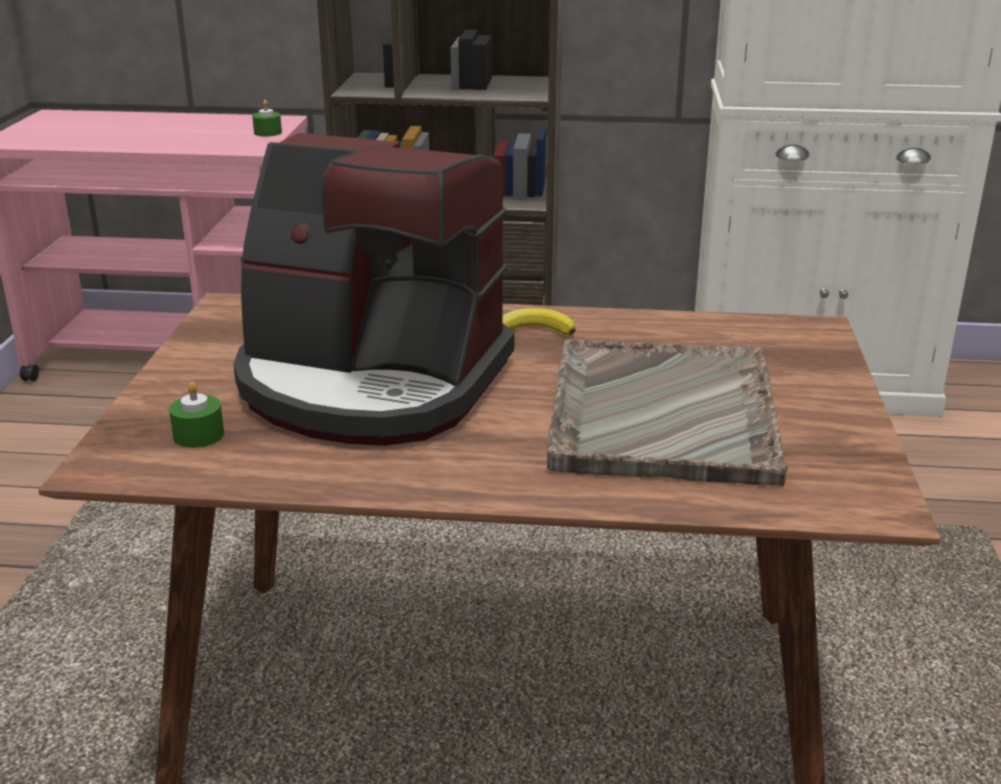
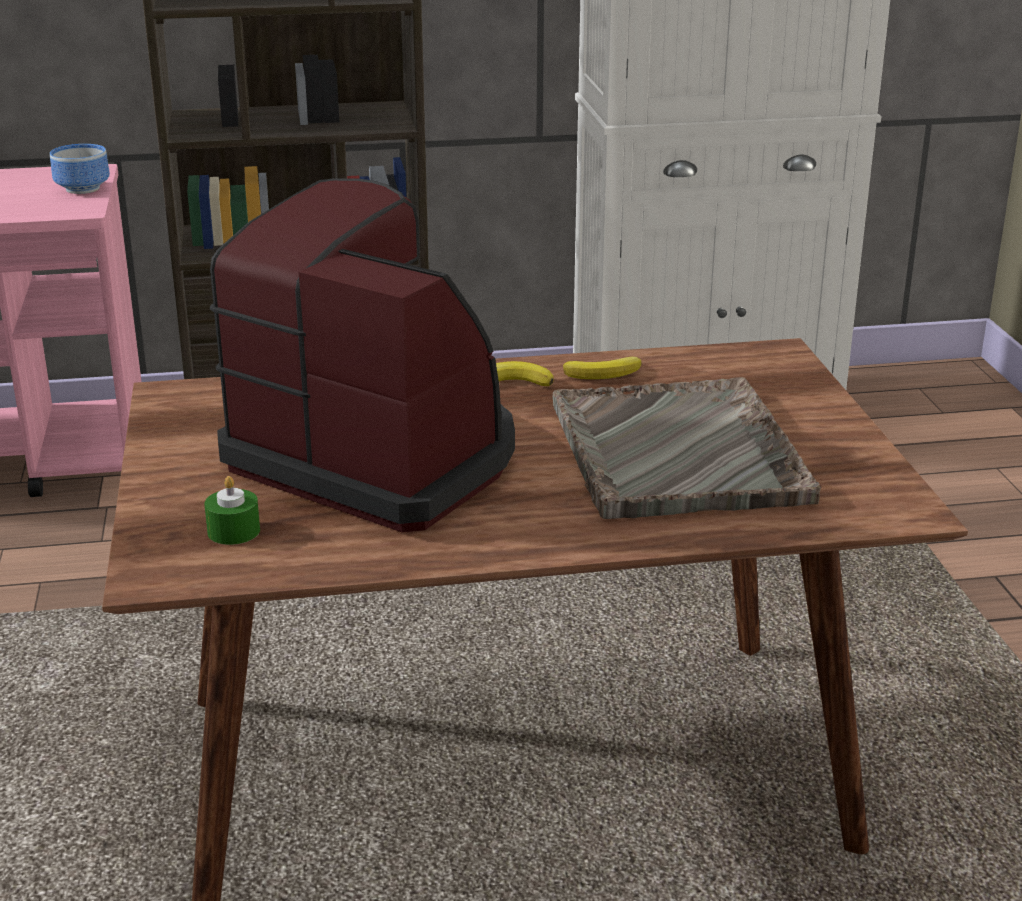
camera: 15 degrees left, 0 degrees up
(268, 133) = (85, 188): green candle -> bowl
(371, 384) = (378, 458): coffee machine -> coffee machine turned 150 degrees counterclockwise
(632, 330) = (606, 373): none -> banana

